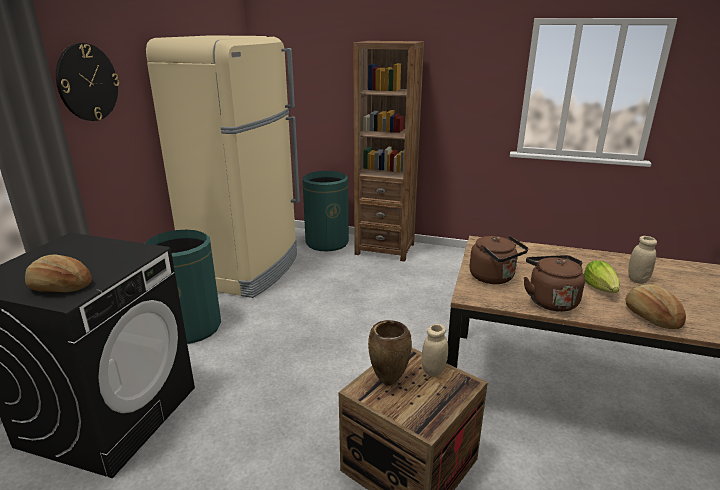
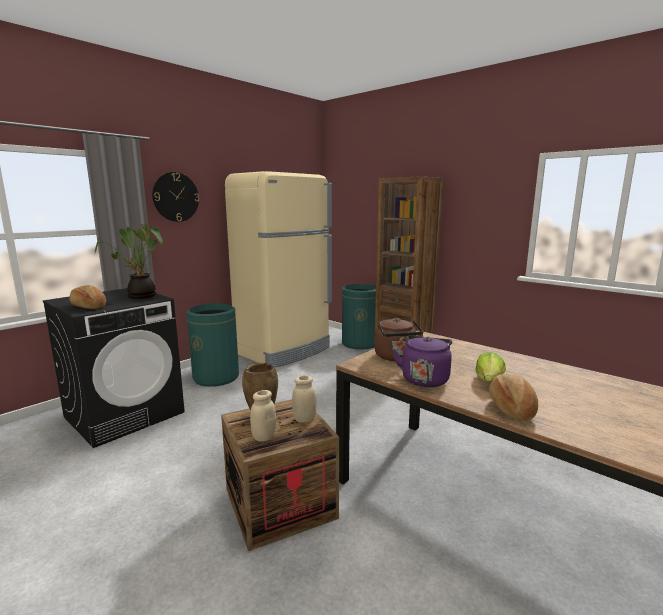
camera: 25 degrees right, 10 degrees down
(112, 252) = (139, 296): none -> potted plant
(550, 300) = (424, 379): brown kettle -> purple kettle
(637, 280) = (540, 381): beige jar -> beige jar (263, 437)

